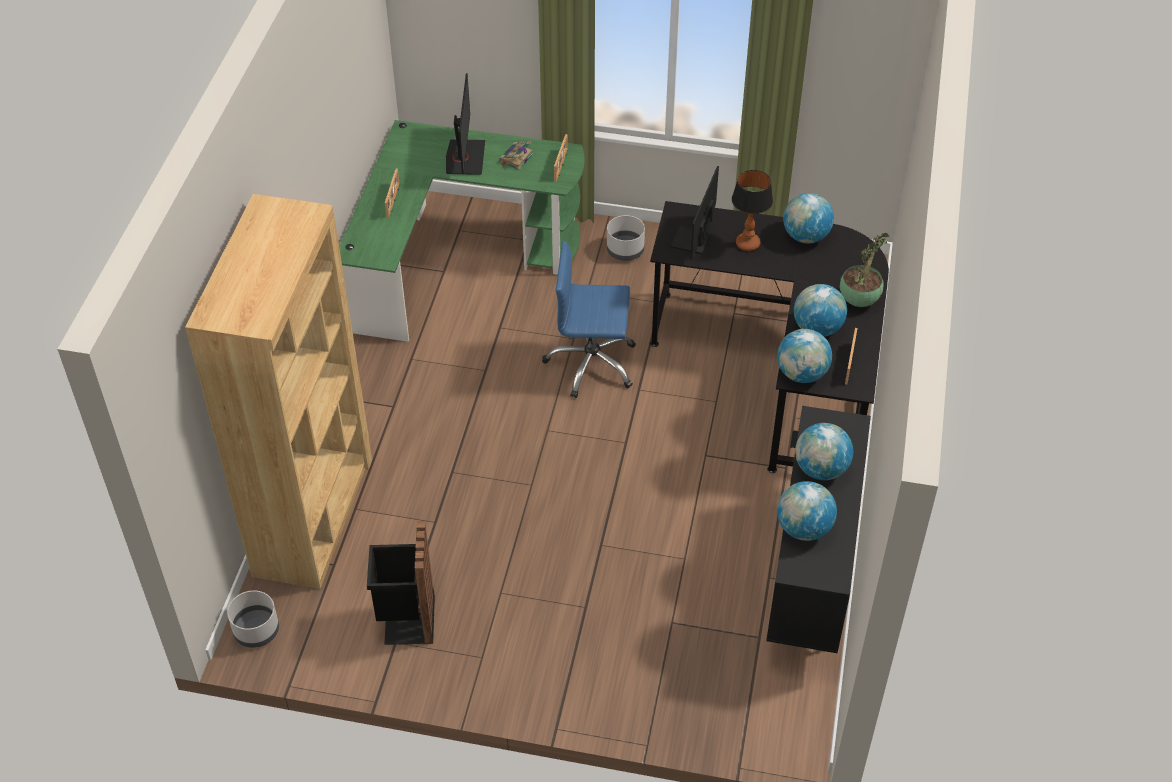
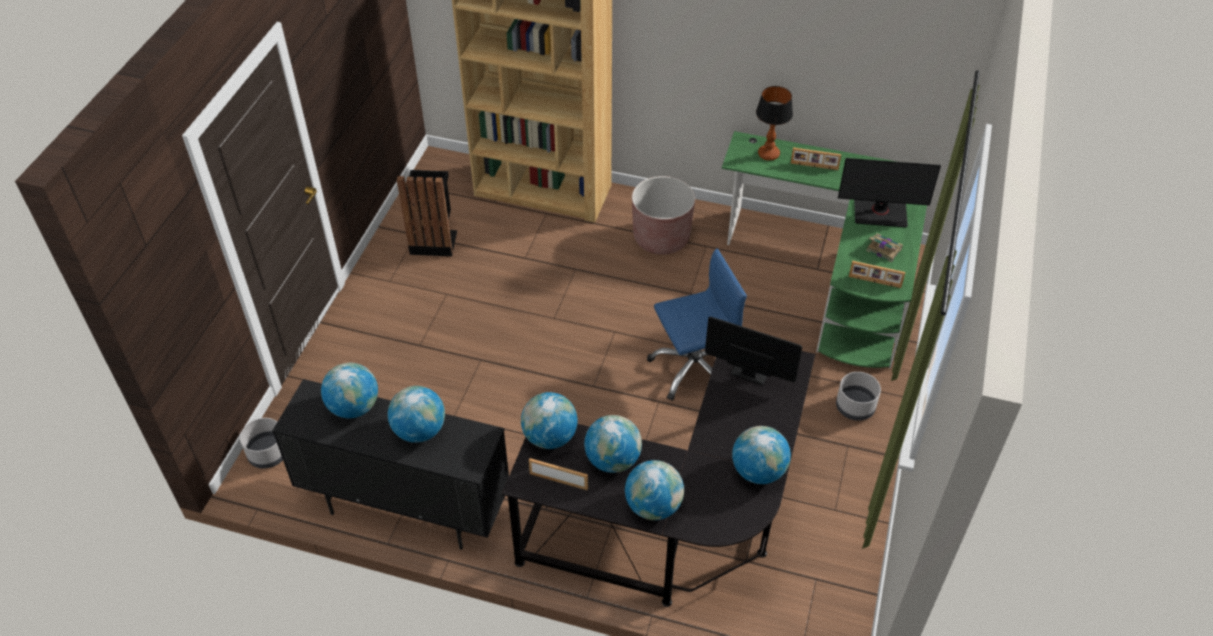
camera: 95 degrees right, 0 degrees up
(256, 631) = (445, 165): grey planter -> grey planter (268, 453)
(398, 397) = (661, 238): none -> brown planter
(591, 364) = (694, 368): blue office chair -> blue office chair turned 60 degrees clockwise
(747, 244) = (746, 416): table lamp -> table lamp (768, 154)
(859, 299) = (653, 506): potted plant -> globe

